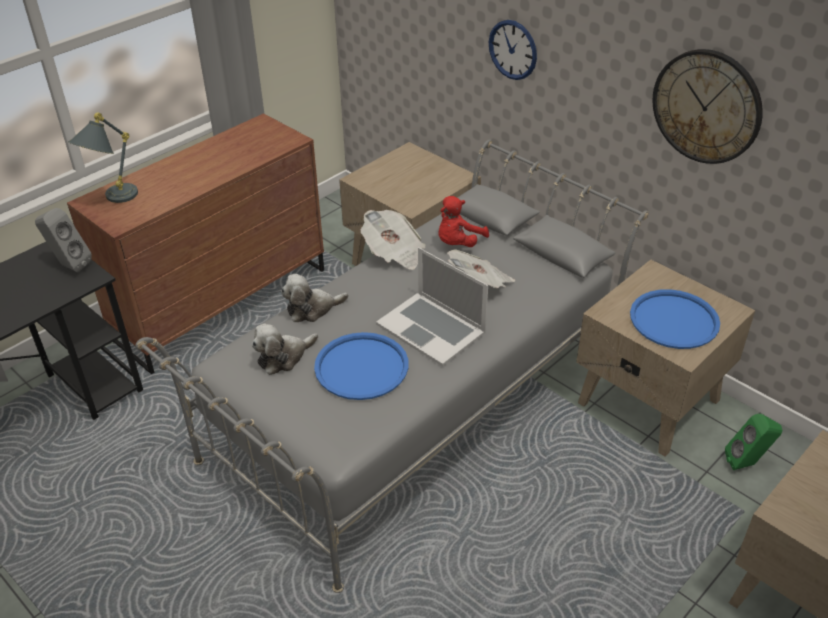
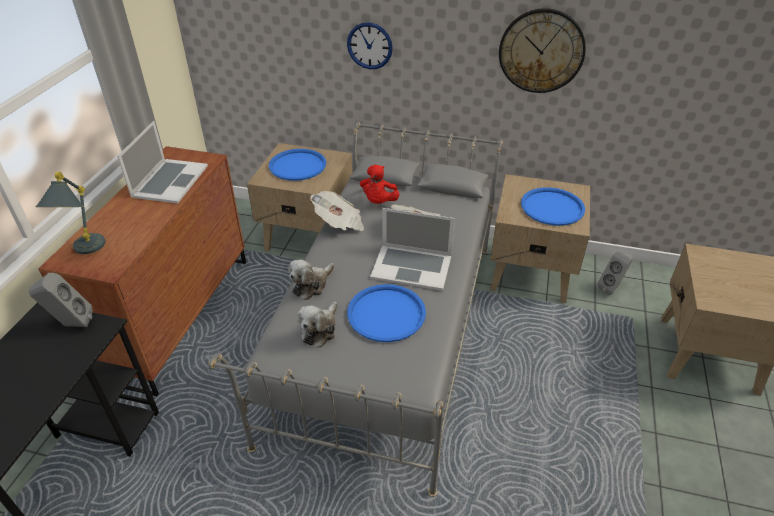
camera: 30 degrees left, 0 degrees up
(237, 152) = (169, 181): none -> laptop
(408, 174) = (297, 165): none -> blue tray
(747, 463) = (612, 288): green speaker -> grey speaker

